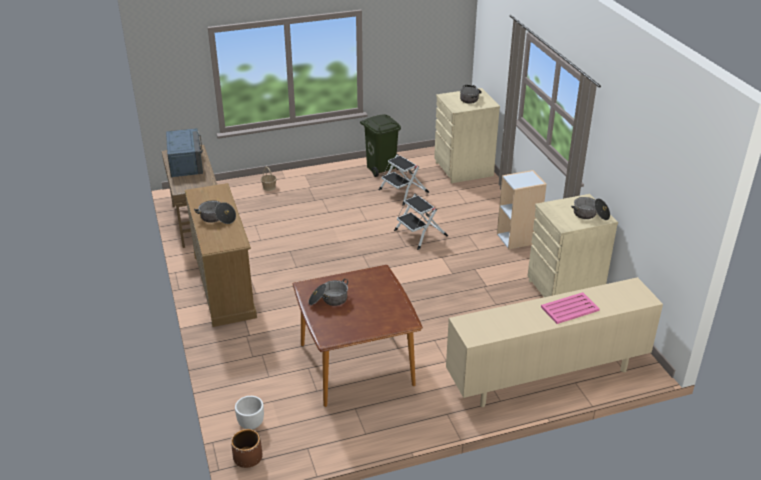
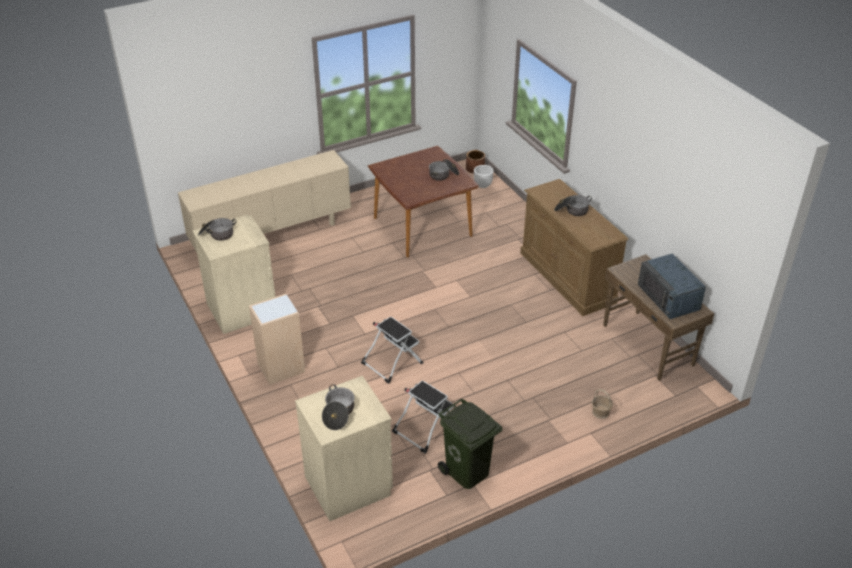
camera: 170 degrees right, 5 degrees up
(570, 308) = (253, 181): pink tray -> none

